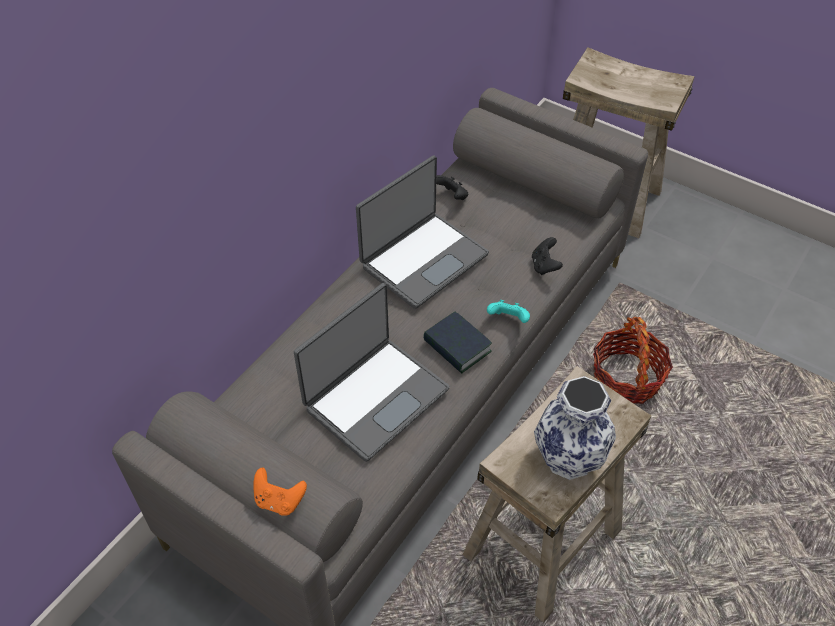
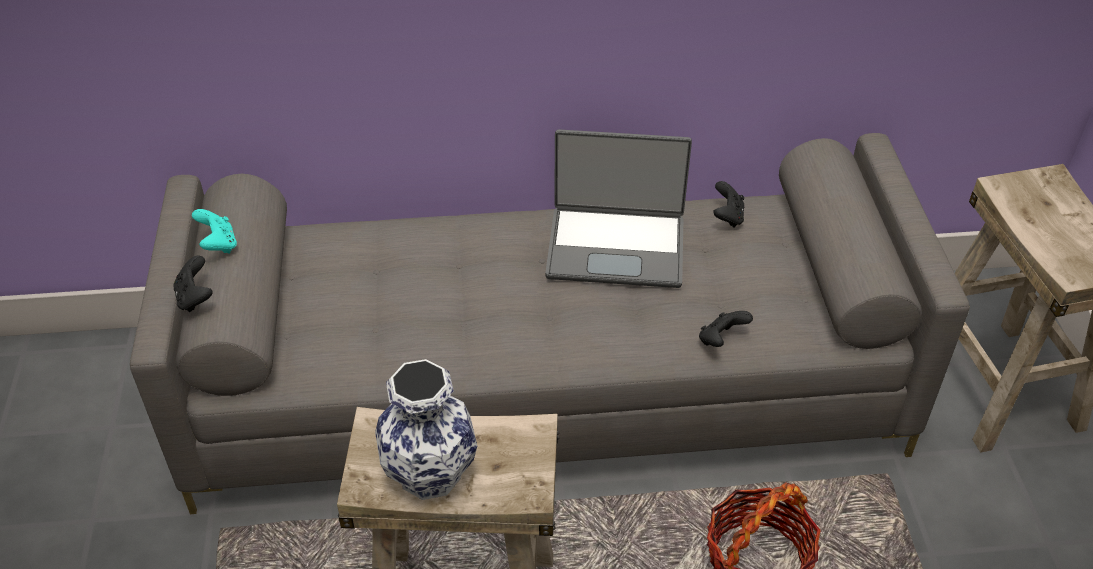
camera: 50 degrees right, 5 degrees down
(279, 501) = (195, 298): orange game controller -> black game controller
(375, 397) = (410, 315): laptop -> none
(457, 347) = (533, 336): book -> none
(508, 320) = (612, 354): turquoise game controller -> turquoise game controller (218, 245)

